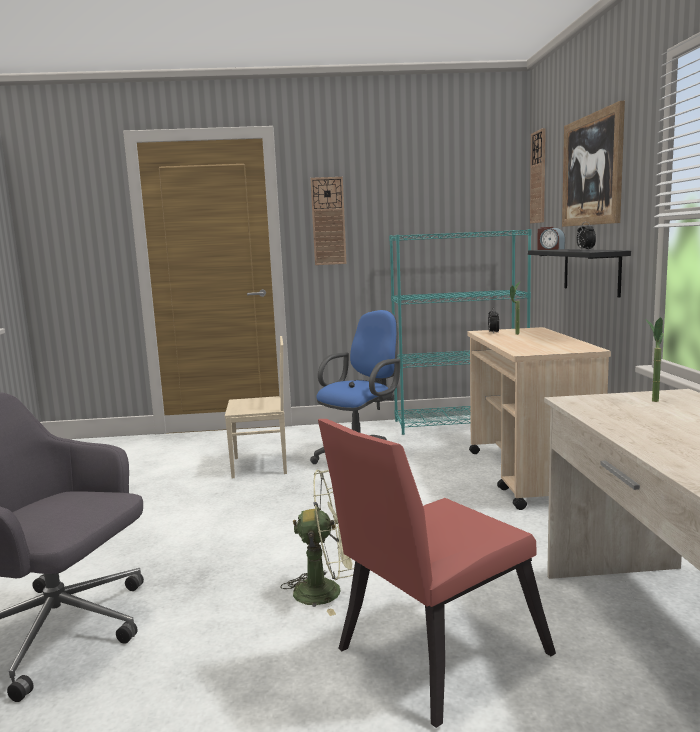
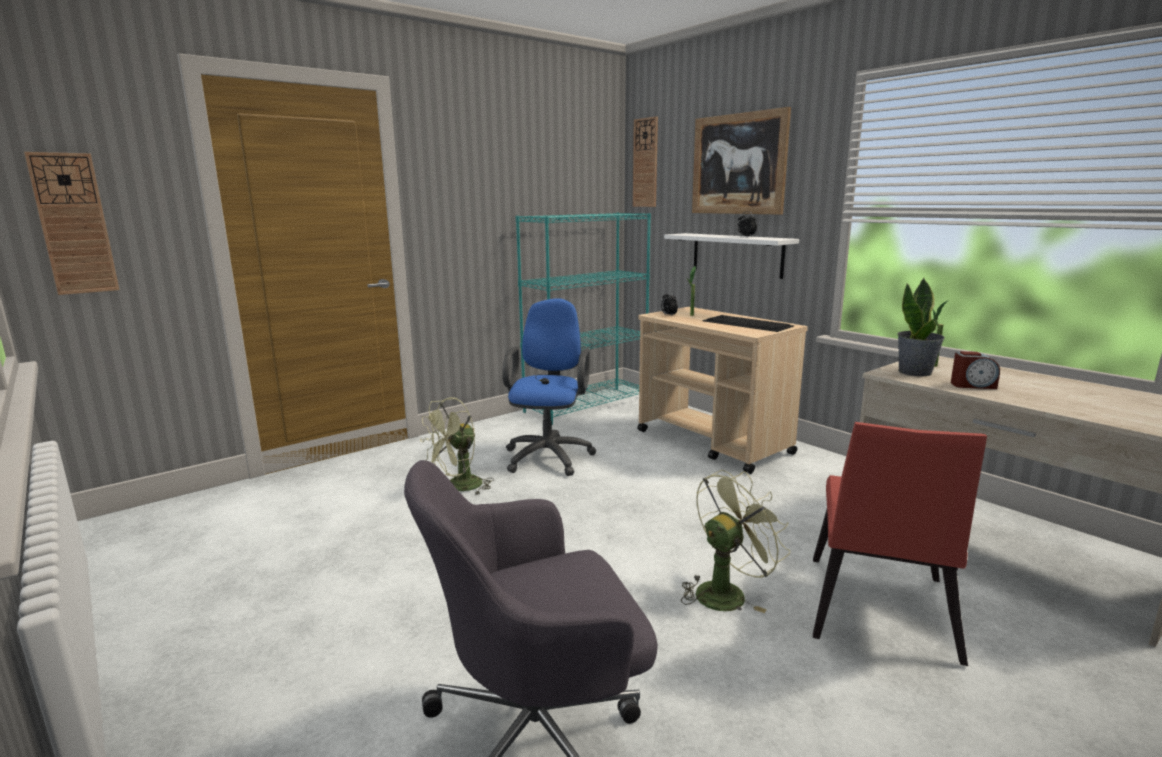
camera: 35 degrees left, 5 degrees up
(261, 466) = (458, 487): beige chair -> green fan
(328, 221) = (452, 198): wall clock -> wall clock (74, 224)
(549, 344) = (748, 323): none -> keyboard
(550, 249) = (687, 234): alarm clock -> alarm clock (972, 385)
(591, 271) = (736, 255): black shelf -> white shelf
(608, 403) = (915, 372): none -> potted plant

